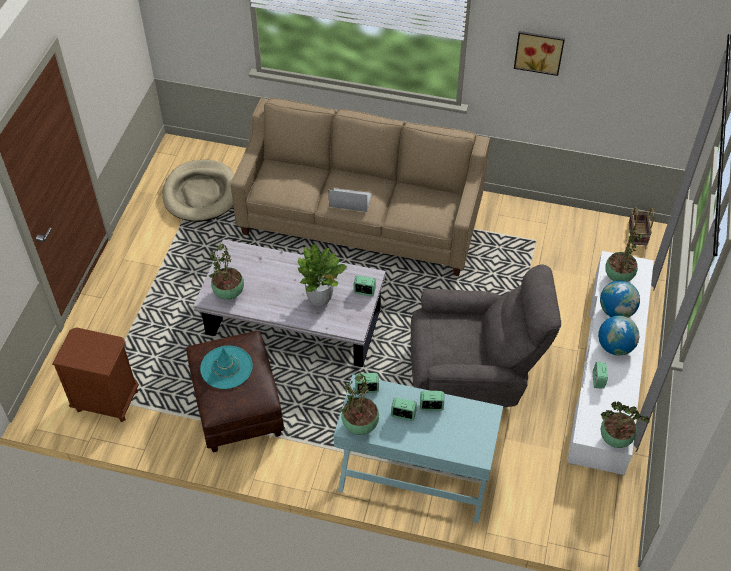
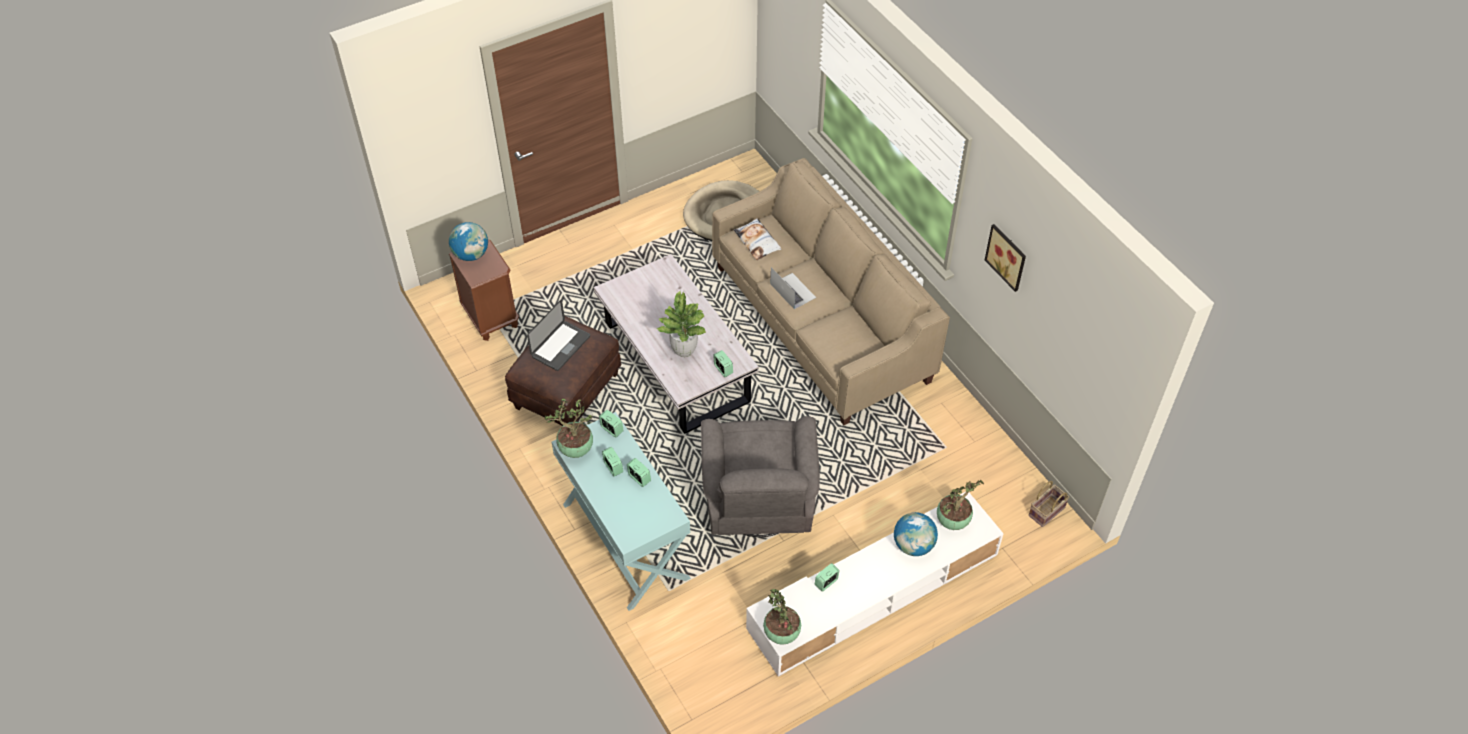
camera: 45 degrees right, 0 degrees up
(226, 367) = (561, 346): turquoise hat -> laptop
(228, 294) = (626, 297): potted plant -> none
(282, 184) = (757, 242): none -> pillow
(473, 375) = (759, 507): grey armchair -> grey armchair turned 45 degrees clockwise
(615, 347) = (875, 570): globe -> globe (471, 254)

